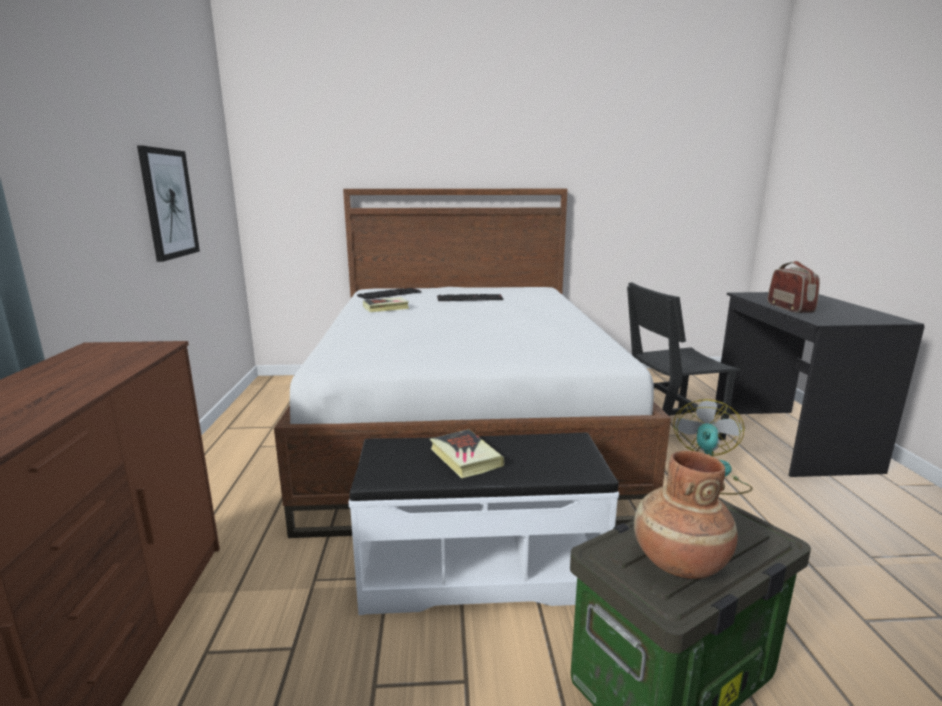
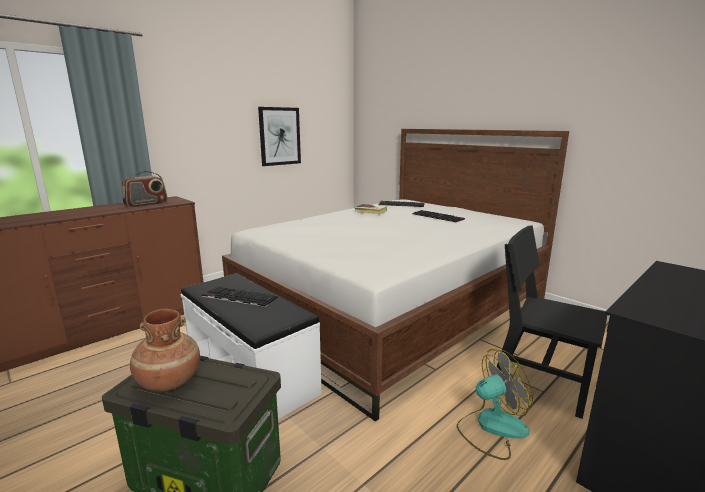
camera: 50 degrees right, 0 degrees up
(465, 458) = (238, 297): book -> keyboard
(790, 308) = (660, 291): radio -> radio (146, 205)

